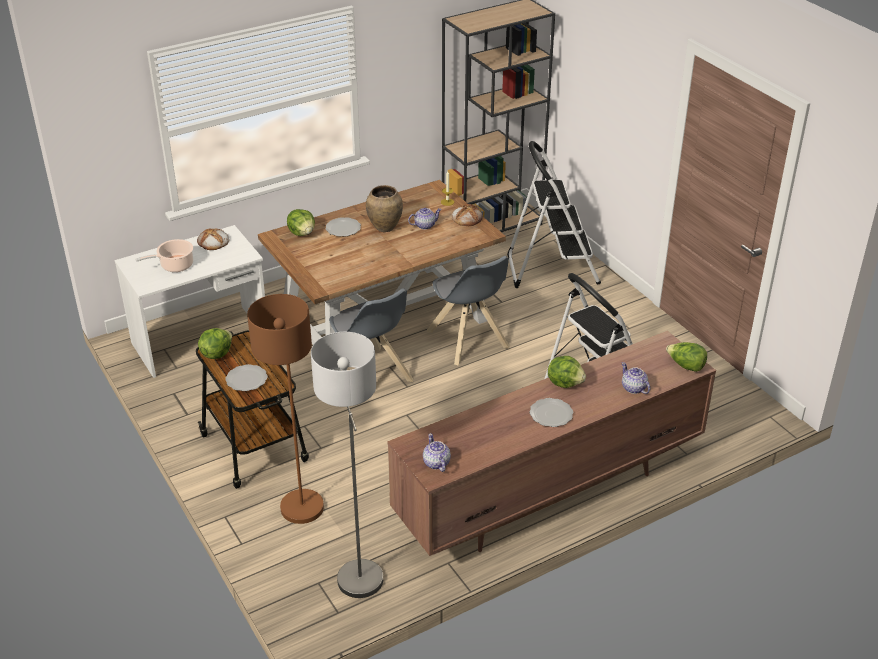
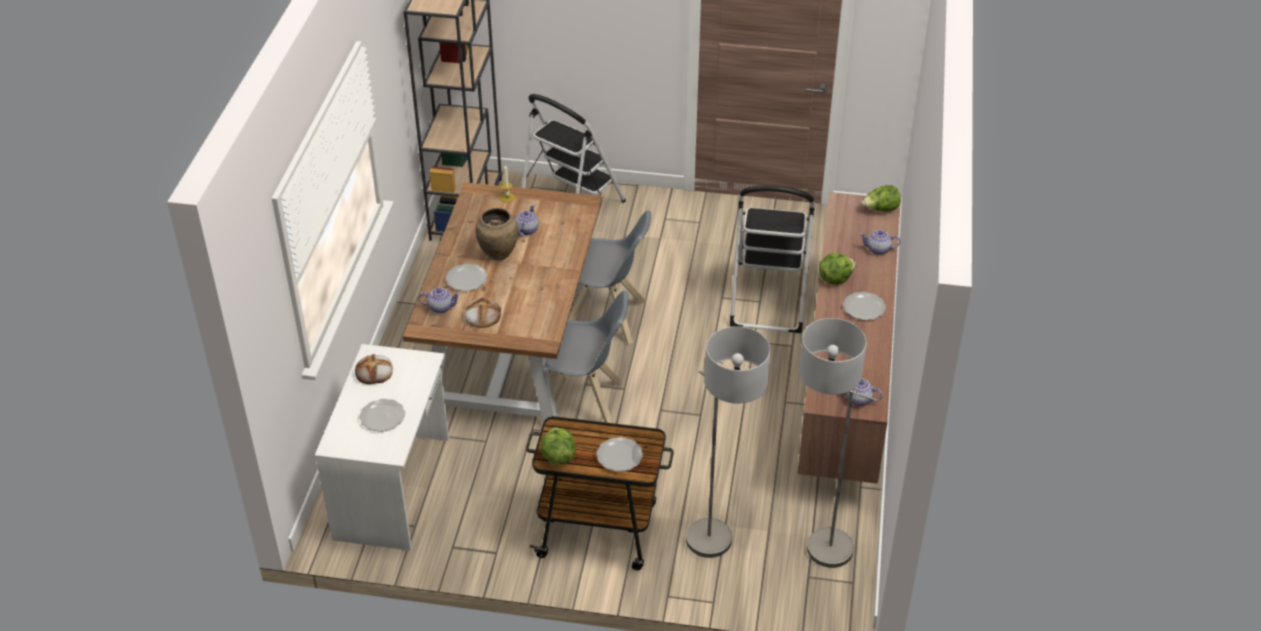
camera: 50 degrees left, 5 degrees up
(174, 266) = (382, 417): cooking pot -> plate
(300, 517) = (719, 547): brown floor lamp -> grey floor lamp
(302, 233) = (440, 307): lettuce -> teapot
(467, 218) = (547, 201): bread -> bread (482, 315)

